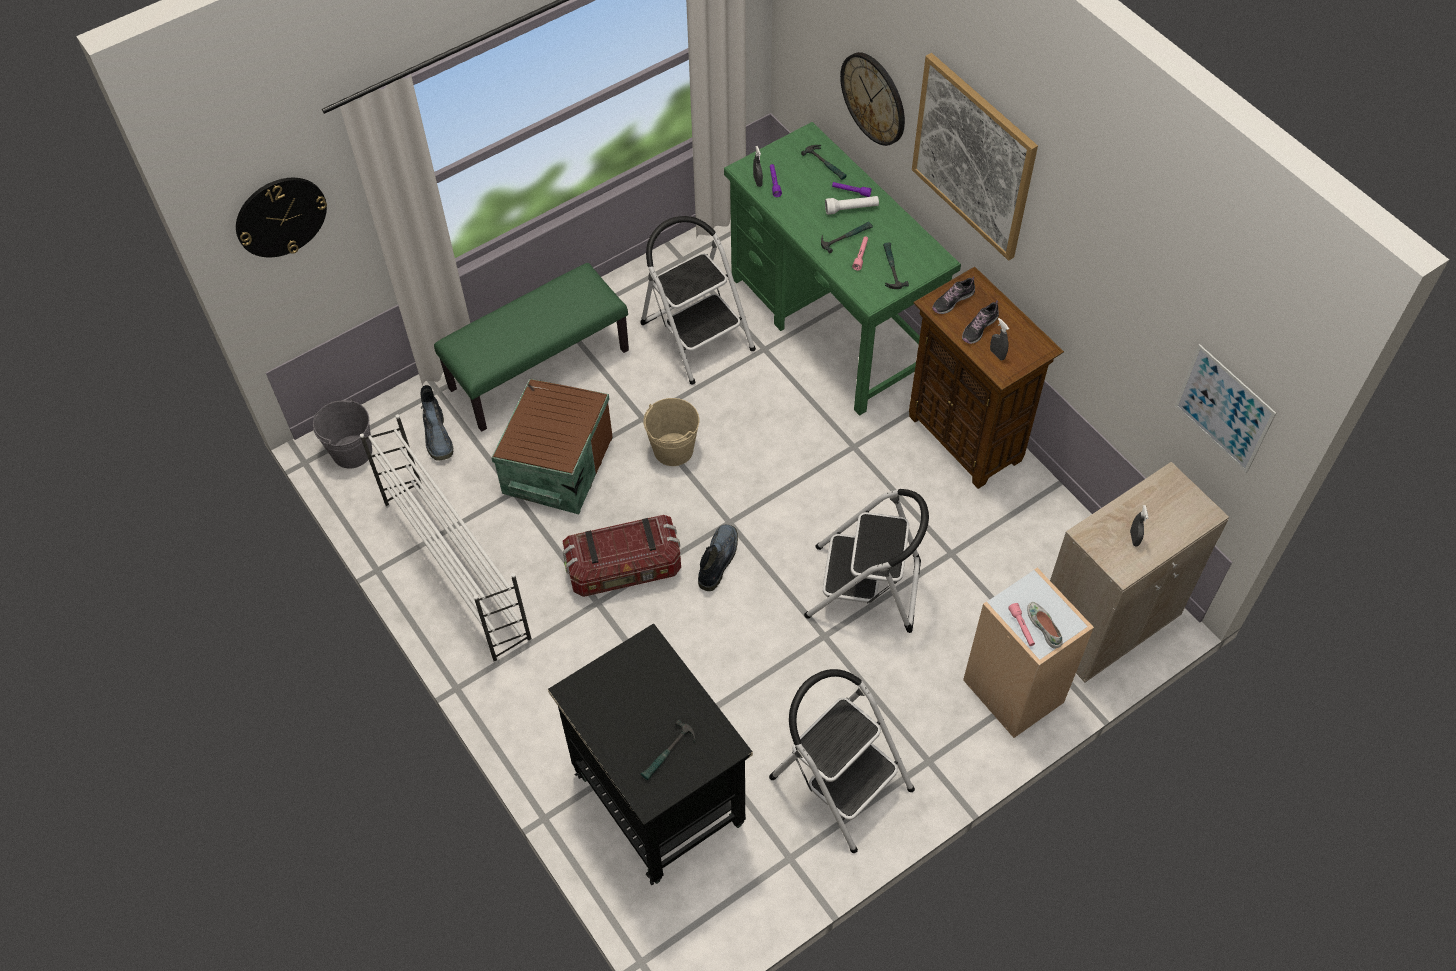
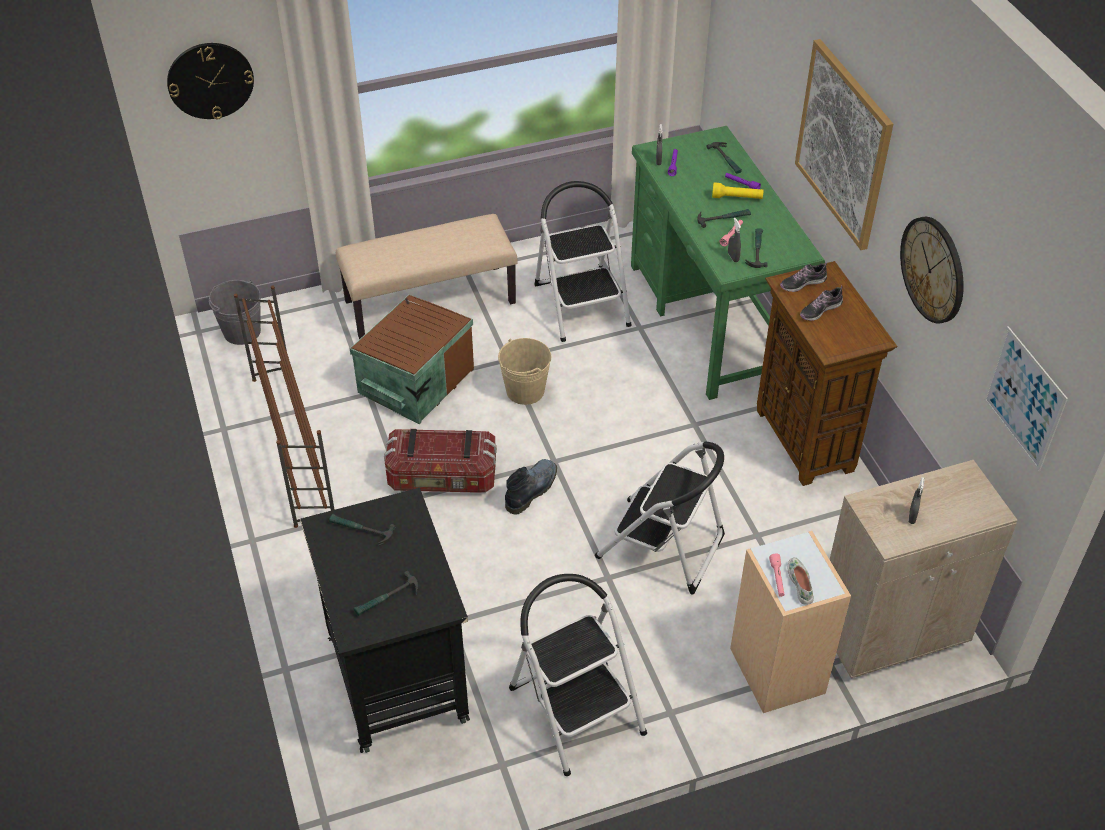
camera: 15 degrees right, 10 degrees down
(438, 437) = (320, 336): boot -> none
(456, 569) = (292, 444): white shoe rack -> brown shoe rack
(539, 368) = (430, 301): green bench -> beige bench
(613, 686) = (360, 530): none -> hammer
(851, 209) = (737, 198): white flashlight -> yellow flashlight
(874, 98) = (774, 94): wall clock -> wall clock (933, 269)
(997, 354) = (830, 334): grey spray bottle -> grey spray bottle (733, 257)

